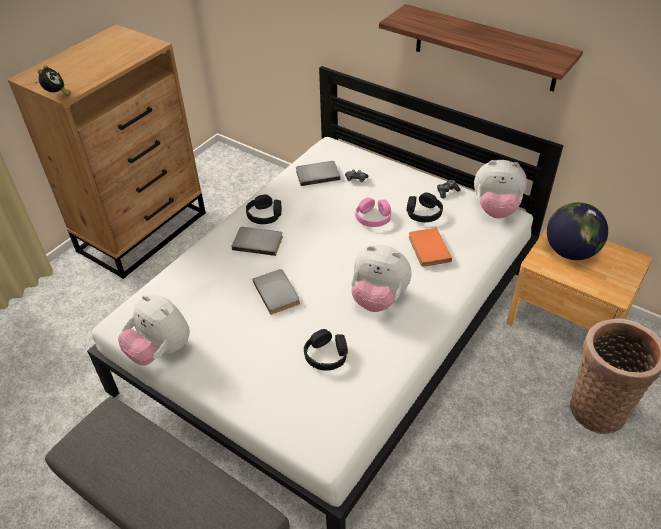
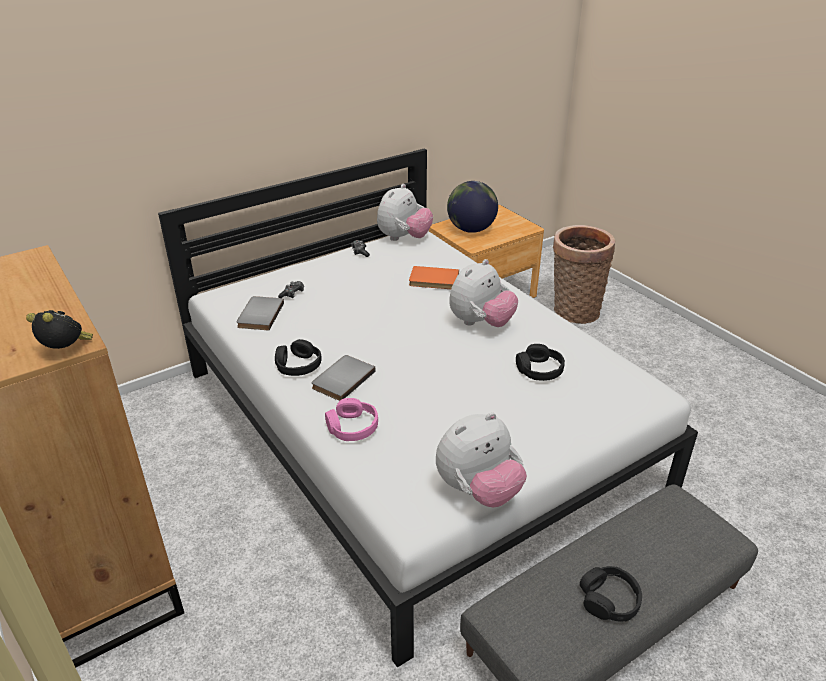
camera: 70 degrees left, 10 degrees down
(278, 292) = (434, 382): grey book -> none
(373, 217) = (363, 298): pink headphones -> pink headphones (352, 427)
(423, 213) = (382, 270): black headphones -> black headphones (609, 600)
(485, 48) = (336, 95): shelf -> none

